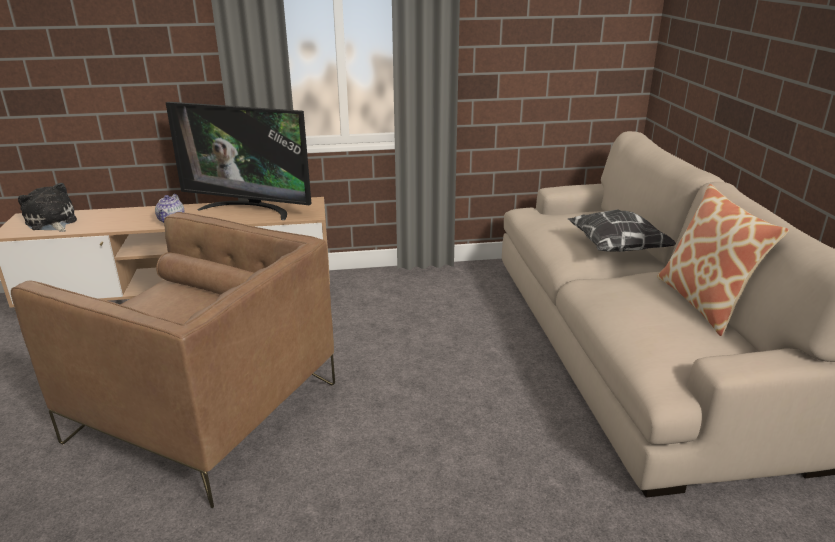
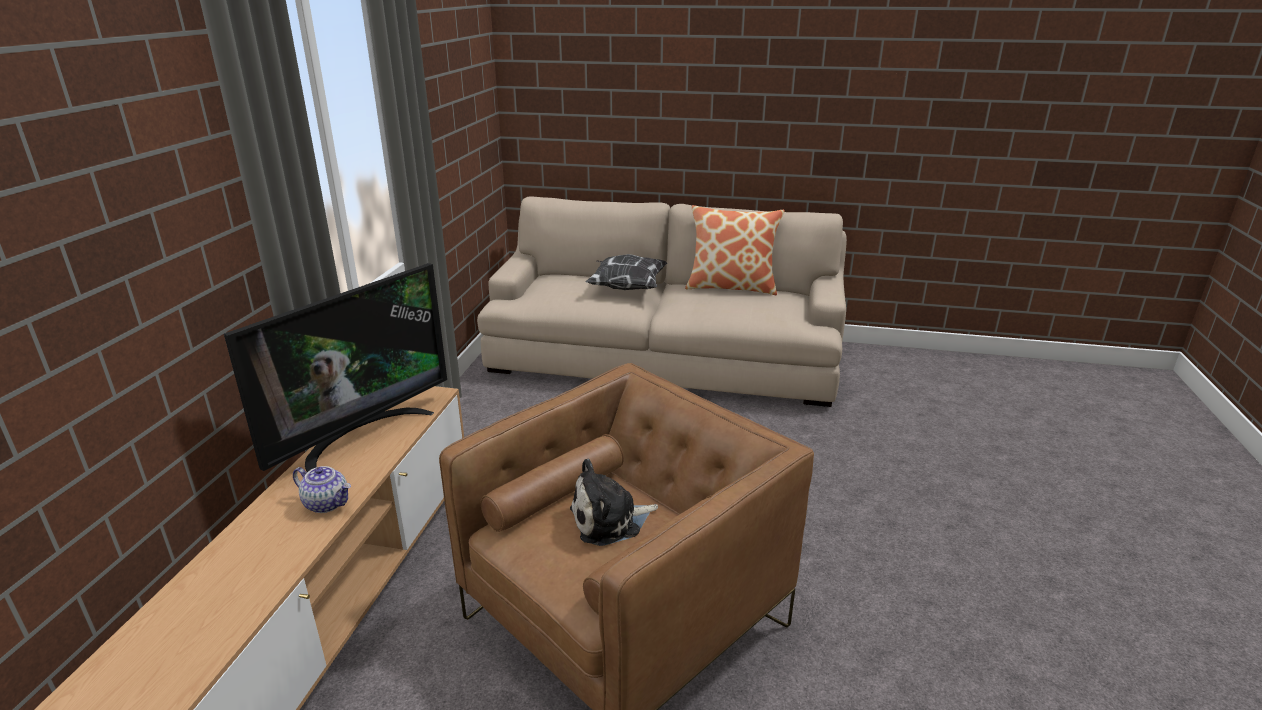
camera: 70 degrees left, 0 degrees up
(52, 222) = (166, 650): plush toy -> plush toy (610, 520)

